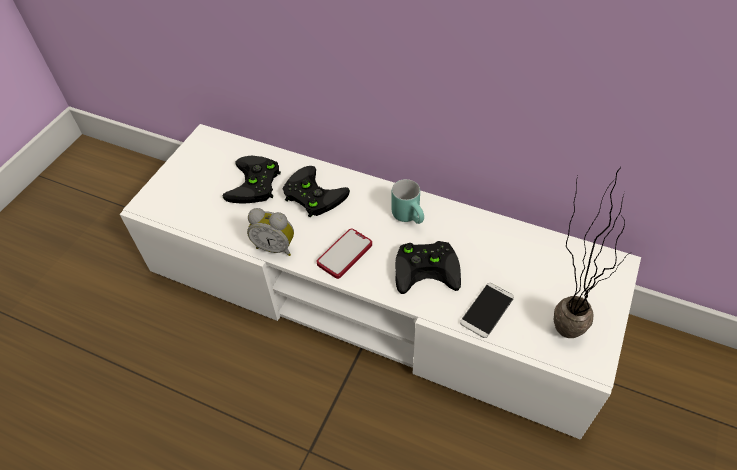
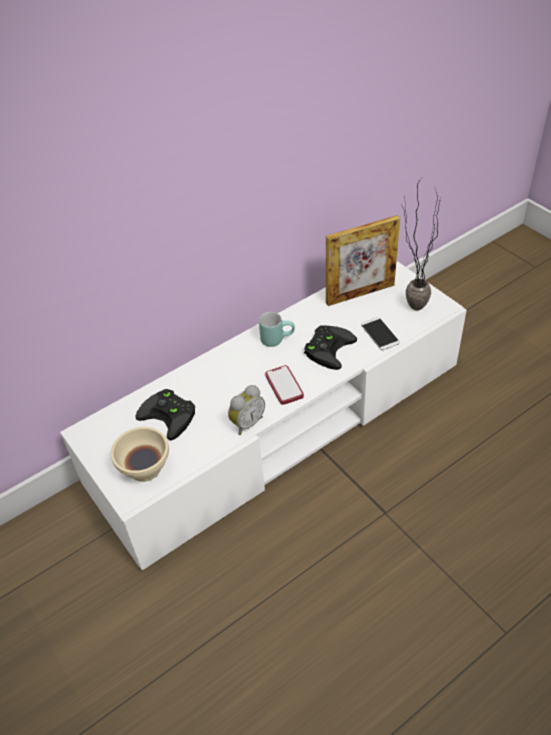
camera: 60 degrees left, 5 degrees down
(182, 199) = (145, 469): none -> beige bowl
(311, 195) = (211, 384): black game controller -> none
(542, 260) = (360, 294): none -> picture frame

